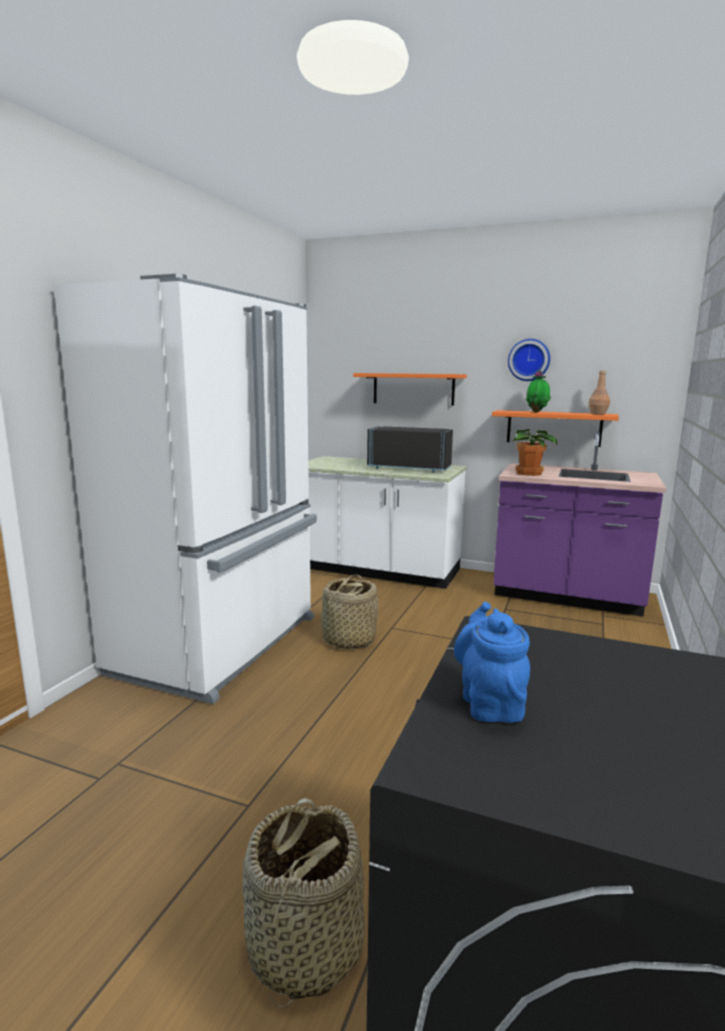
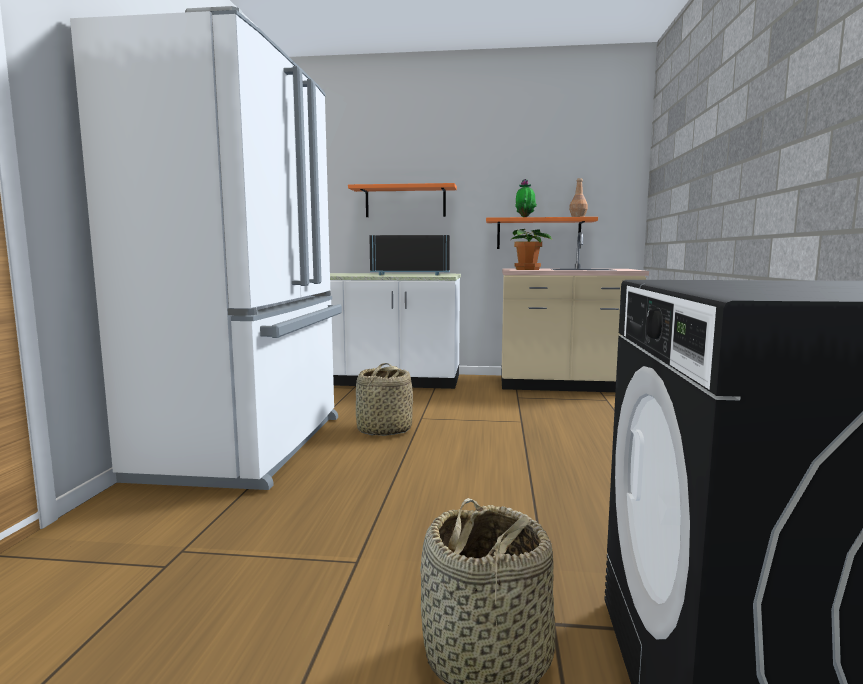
camera: 15 degrees left, 5 degrees down
(489, 702) = (735, 287): blue teapot -> none
(529, 360) = (513, 172): wall clock -> none
(566, 596) = (565, 385): purple counter -> beige counter

